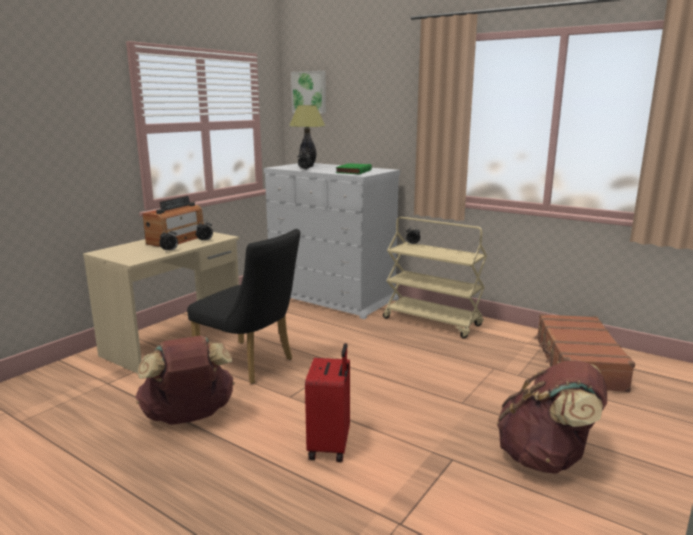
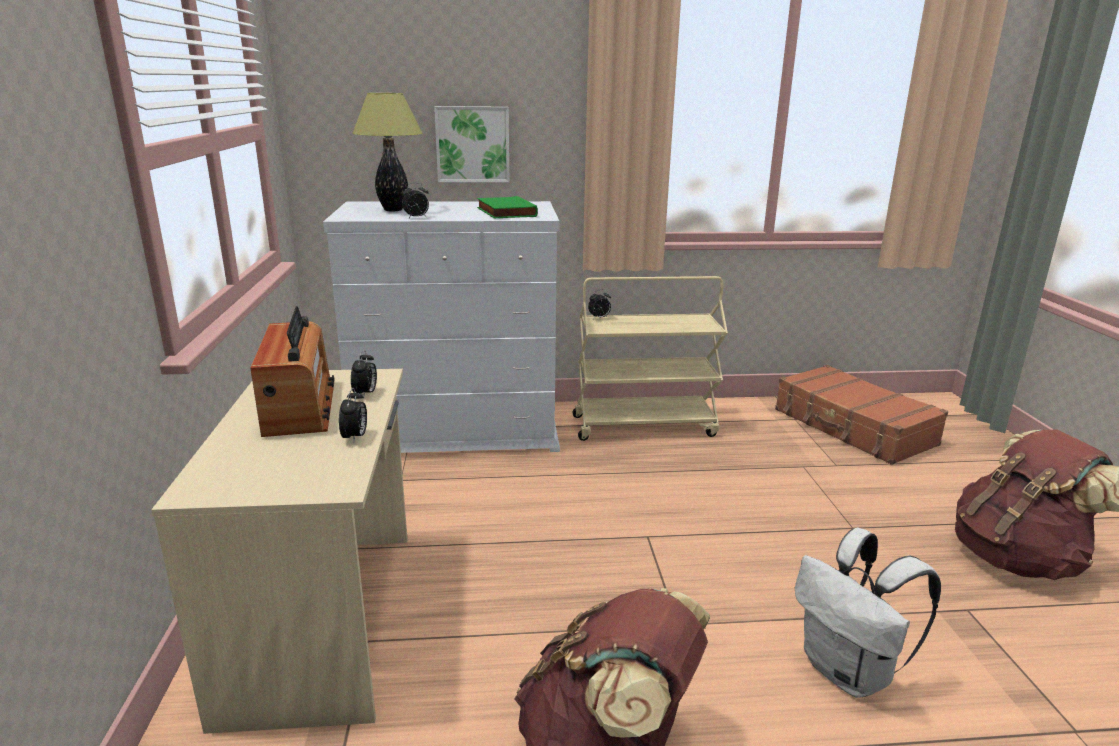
camera: 40 degrees left, 5 degrees up
(250, 364) = (532, 598): black chair -> none
(309, 92) = (343, 66): picture -> picture (472, 144)
(330, 446) = (849, 672): red suitcase -> white backpack

